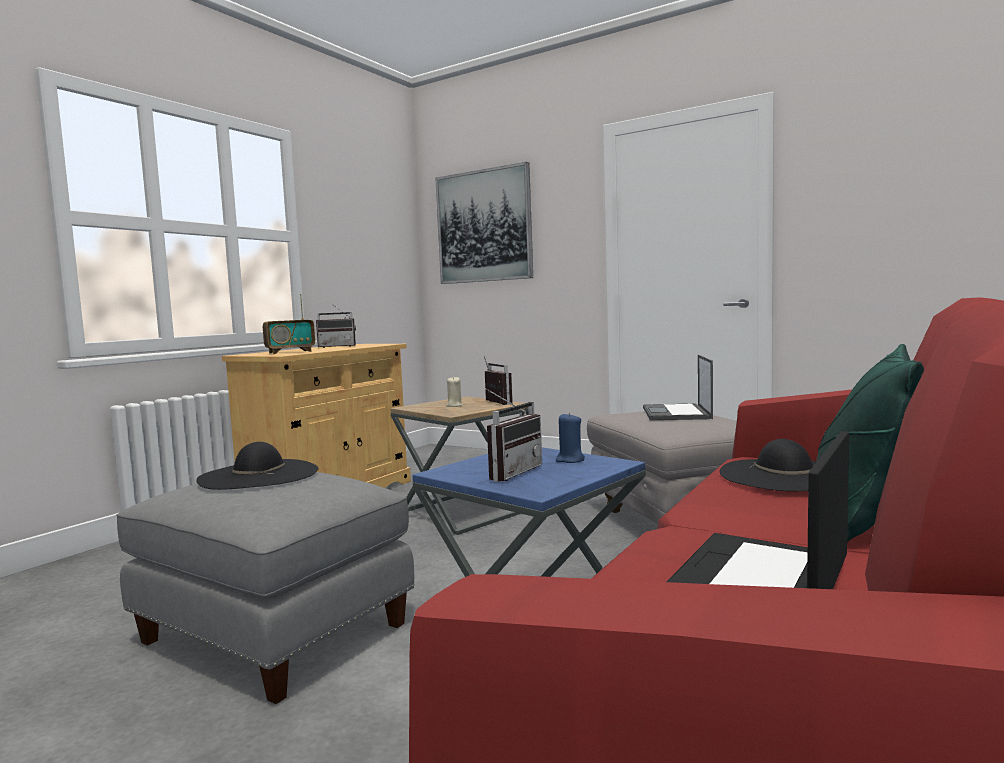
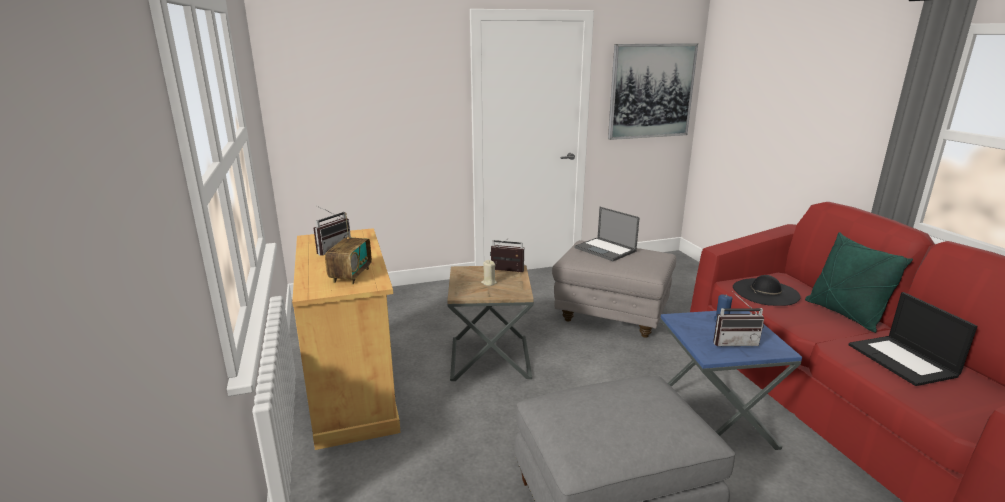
camera: 50 degrees left, 15 degrees up
(259, 475) = (603, 407): black hat -> none
(484, 226) = (348, 87): picture -> picture (651, 91)
(509, 473) = (734, 342): radio -> radio turned 105 degrees clockwise

